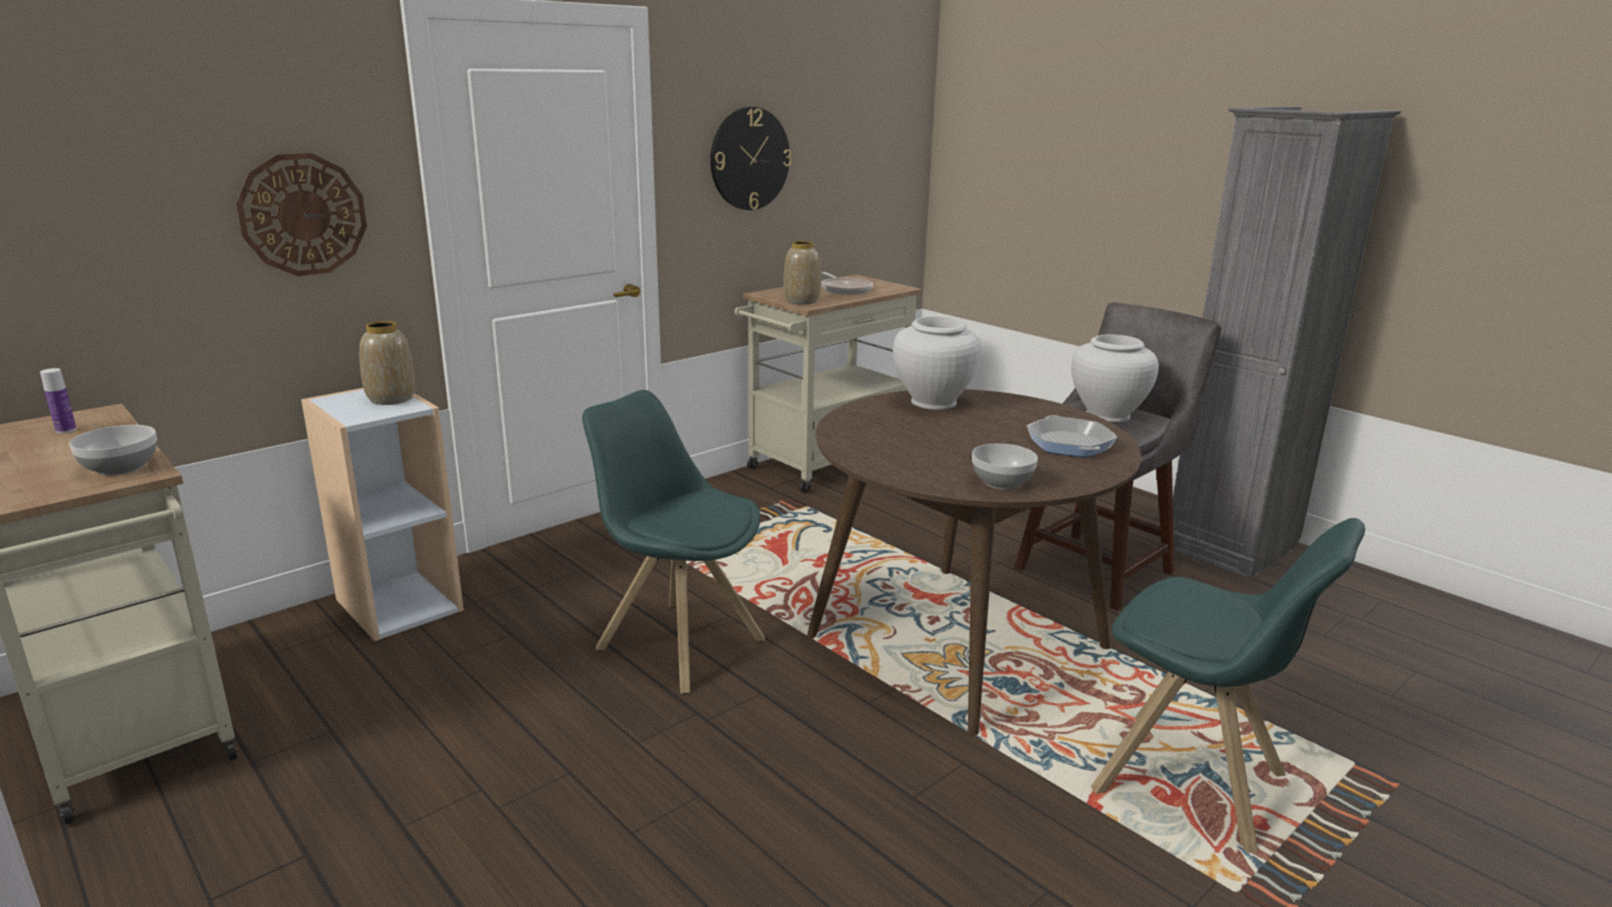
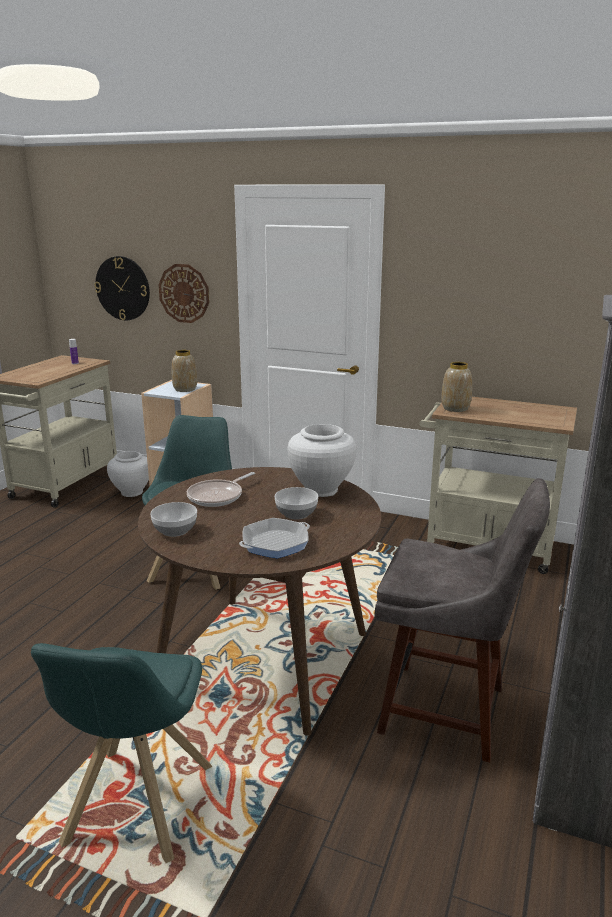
camera: 65 degrees right, 0 degrees up
(121, 468) = (40, 378): bowl -> bowl (296, 514)
(749, 159) = (466, 295): wall clock -> wall clock (123, 288)
(845, 289) = (515, 412): frying pan -> frying pan (218, 496)
(1108, 415) = (437, 568): white vase -> white vase (132, 492)

